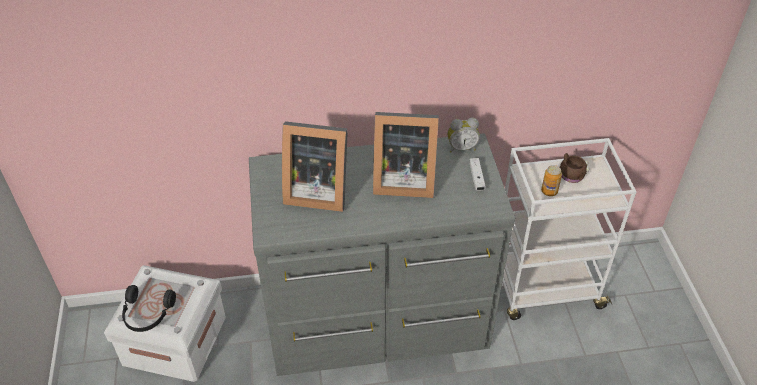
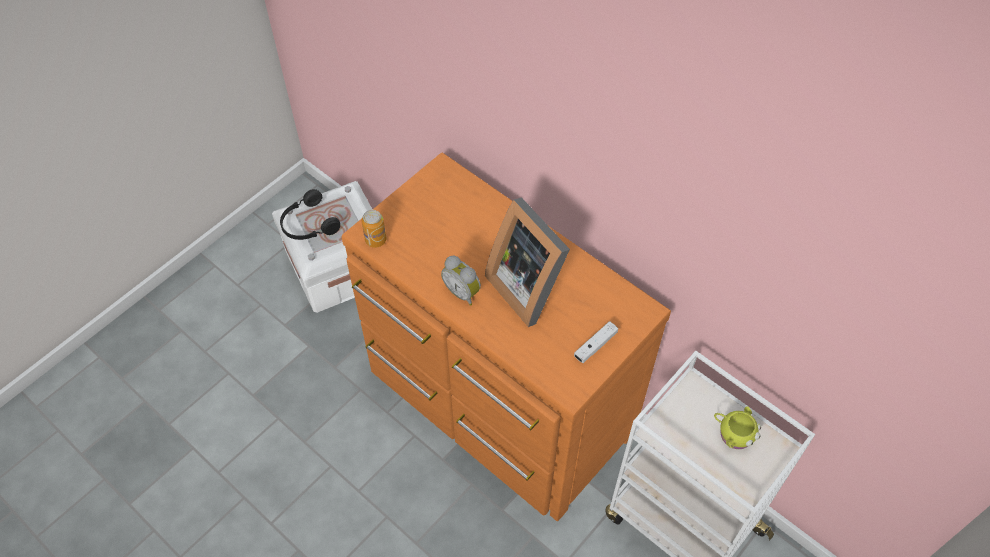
camera: 50 degrees right, 10 degrees up
(316, 191) = (448, 230): picture frame -> none
(380, 323) = (497, 405): grey dresser -> orange dresser
(461, 148) = (625, 305): alarm clock -> alarm clock (463, 292)
(549, 191) = (688, 428): can -> can (375, 240)
(569, 176) = (733, 433): brown mug -> yellow mug

